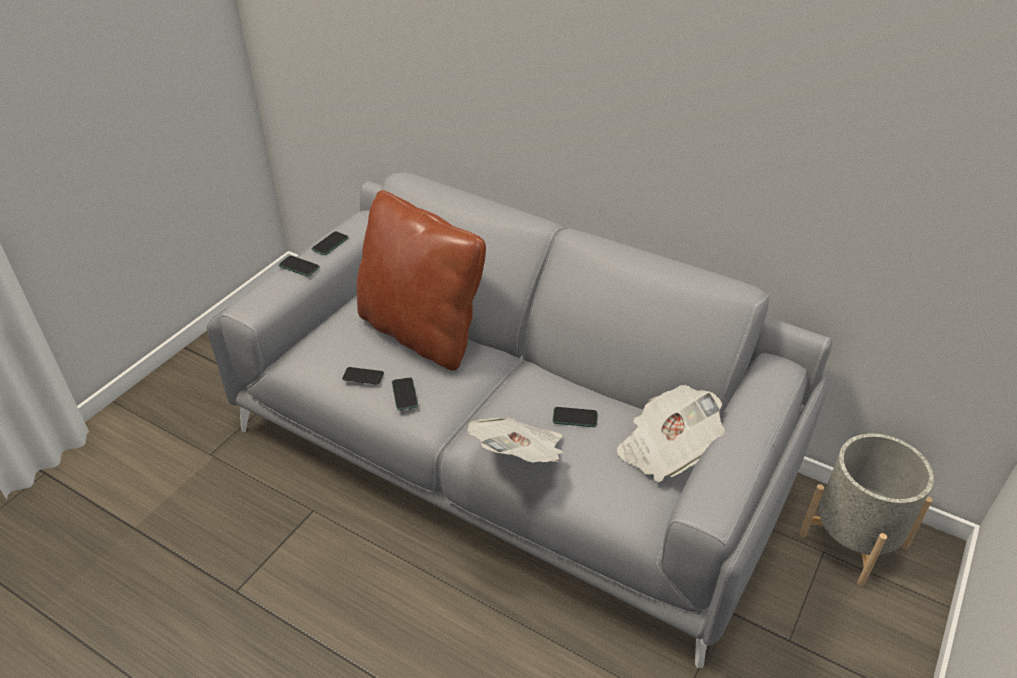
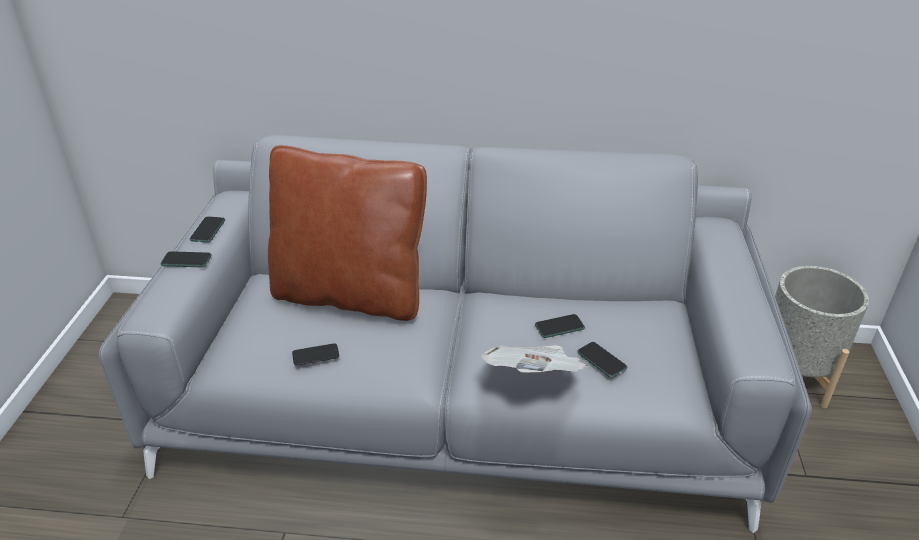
camera: 25 degrees left, 5 degrees down
(404, 394) = (374, 358): phone -> phone (601, 360)
(666, 450) = (660, 329): newspaper -> none

